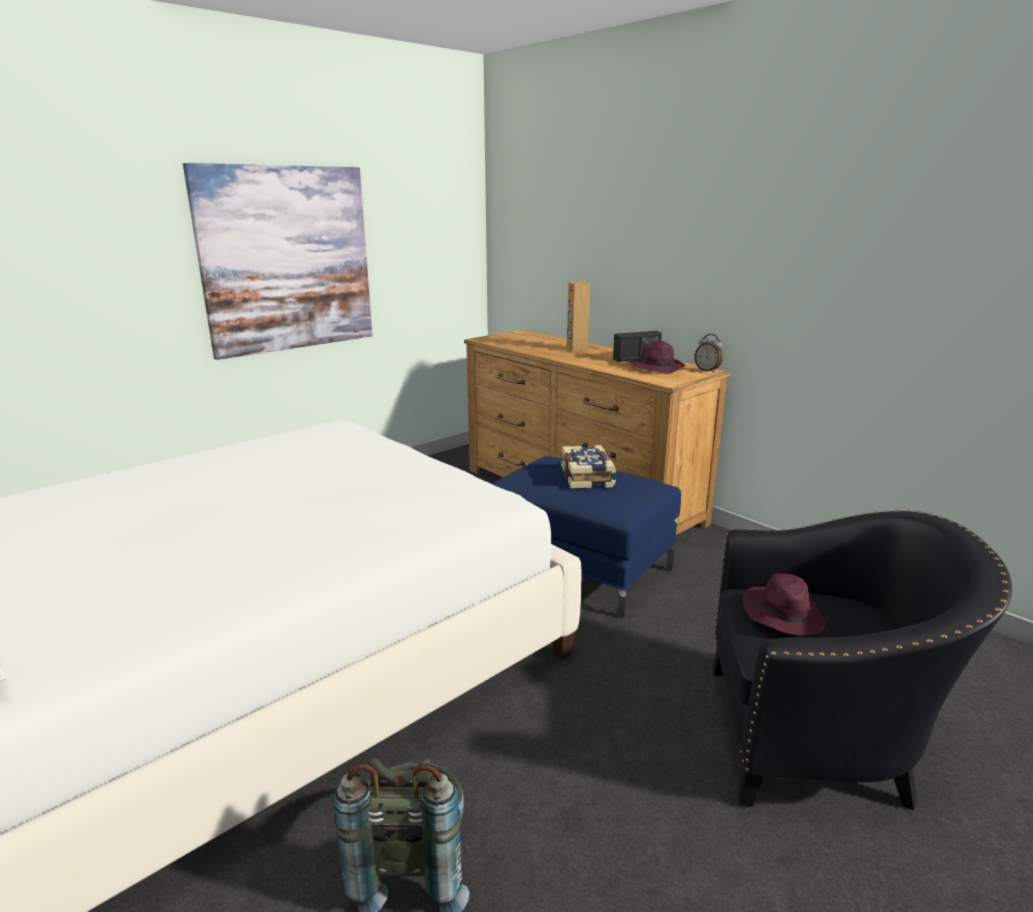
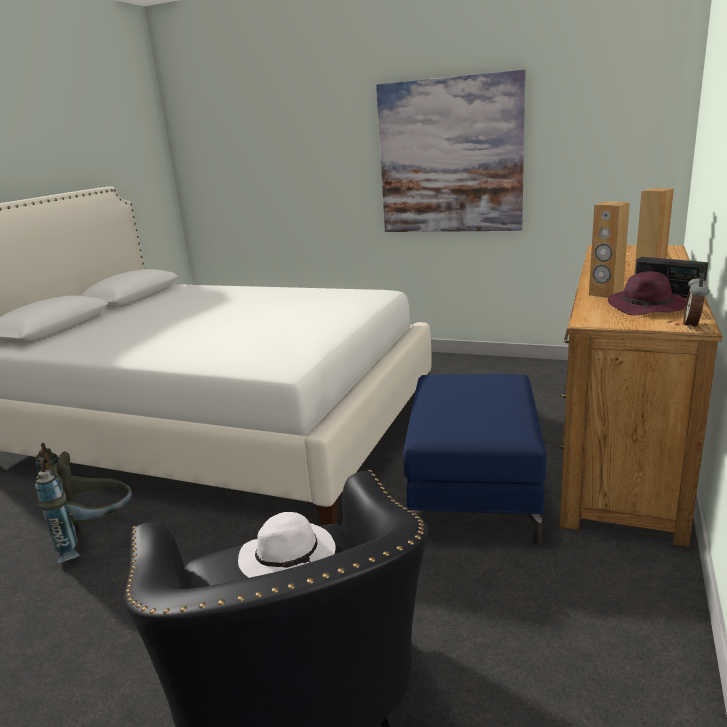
camera: 65 degrees right, 0 degrees up
(588, 477) = (483, 399): book -> none
(611, 366) = (605, 294): none -> brown speaker
(782, 614) = (289, 557): purple hat -> white hat

